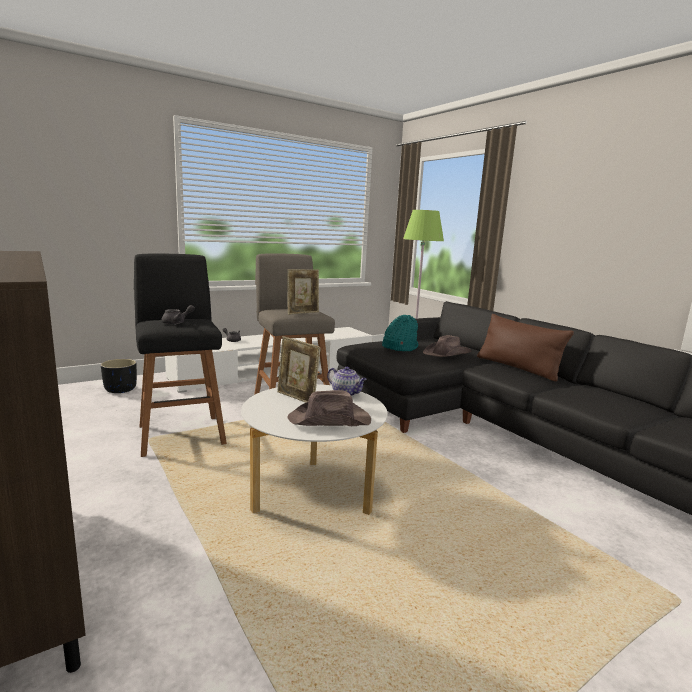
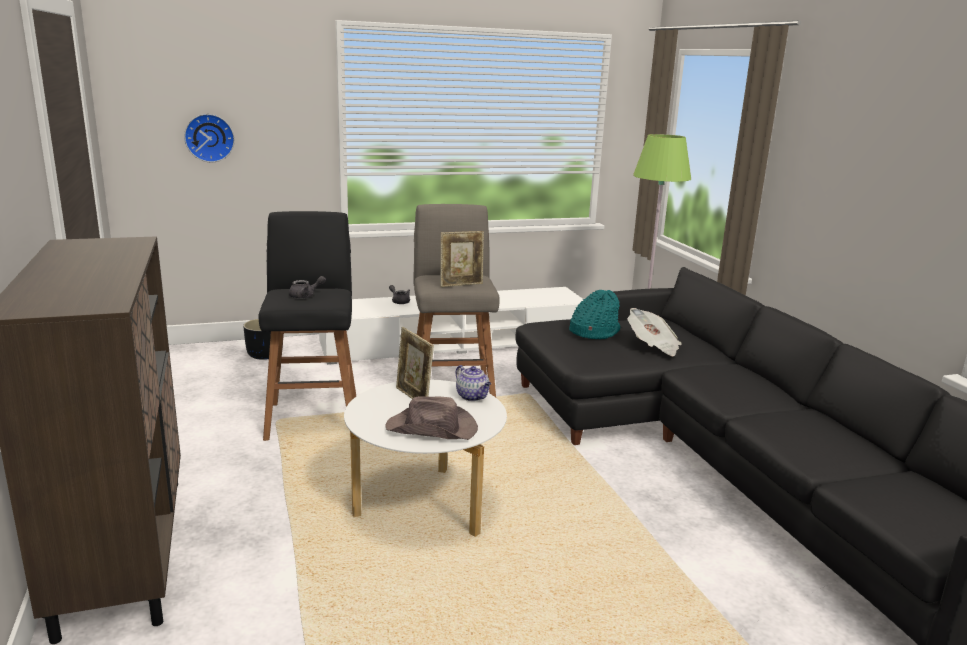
camera: 15 degrees right, 5 degrees up
(64, 205) = (209, 137): none -> wall clock
(447, 353) = (653, 346): brown hat -> newspaper
(517, 367) = (736, 376): brown pillow -> none

